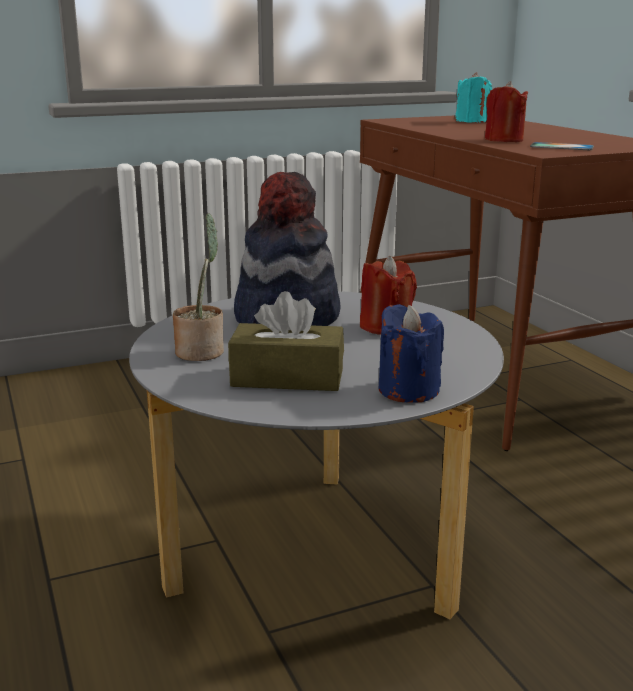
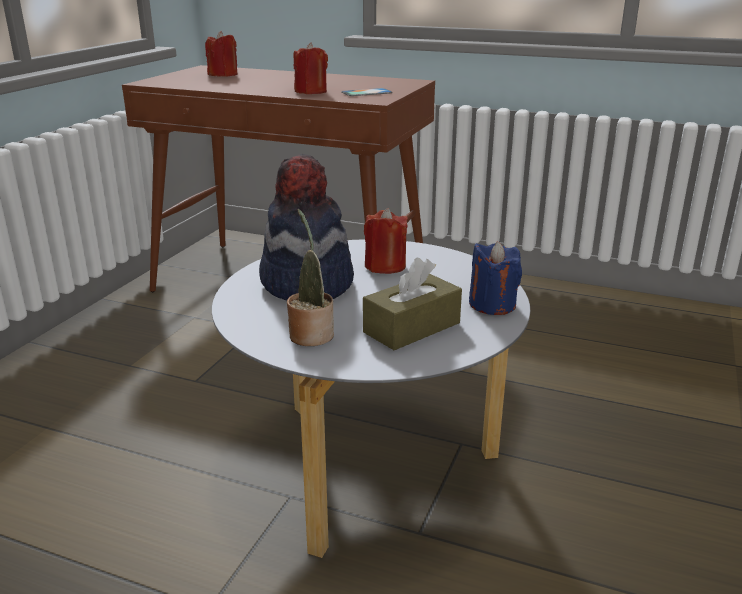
camera: 45 degrees left, 5 degrees up
(471, 121) = (223, 75): turquoise candle -> red candle

